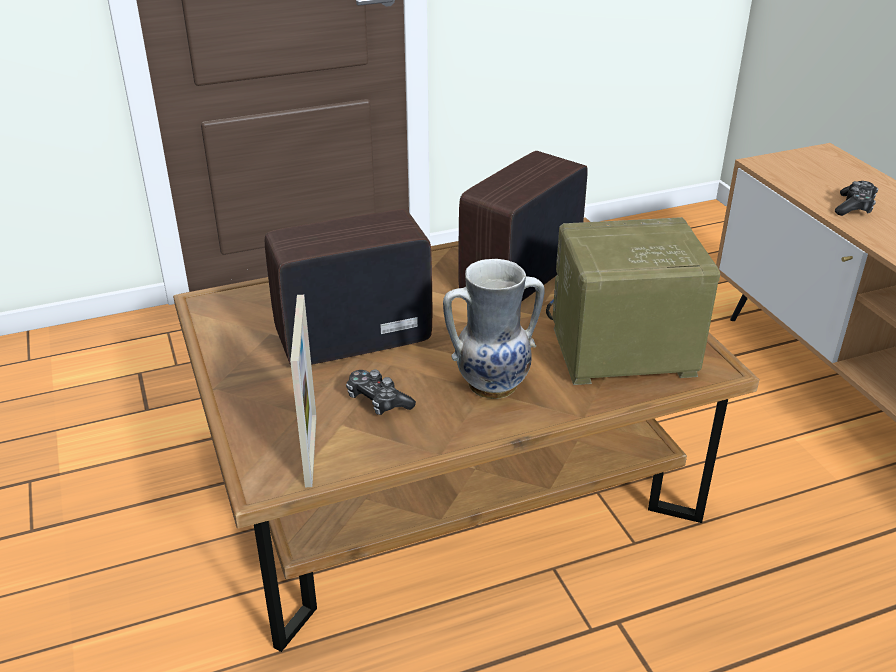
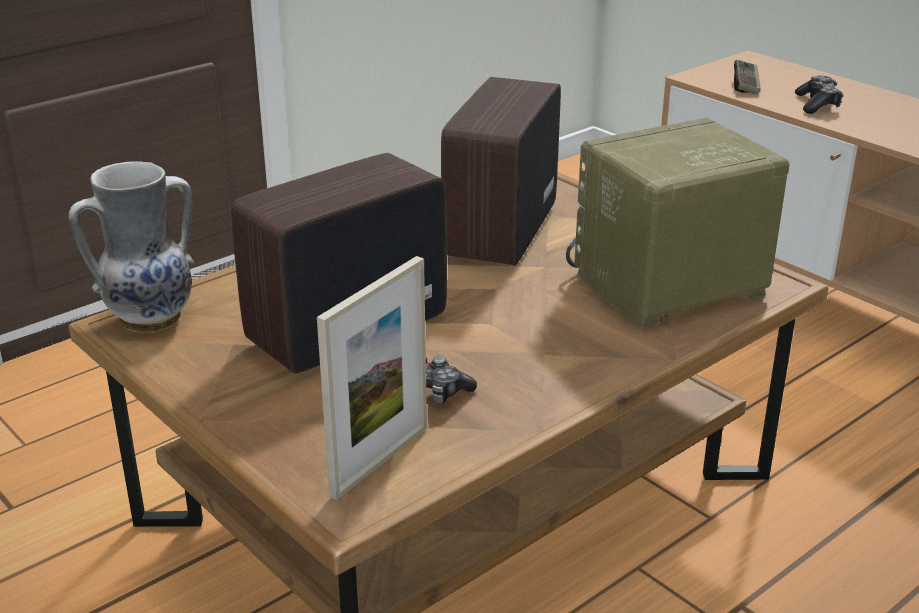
camera: 20 degrees left, 5 degrees down
(311, 449) = (380, 461): picture frame -> picture frame turned 60 degrees clockwise
(492, 383) = (548, 345): vase -> vase (149, 317)
(801, 178) = (745, 86): none -> game controller

